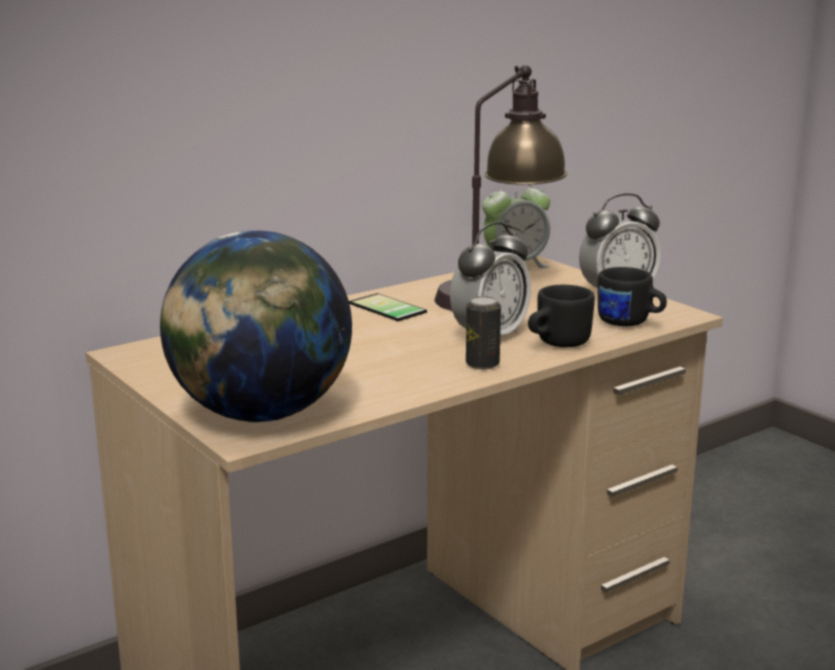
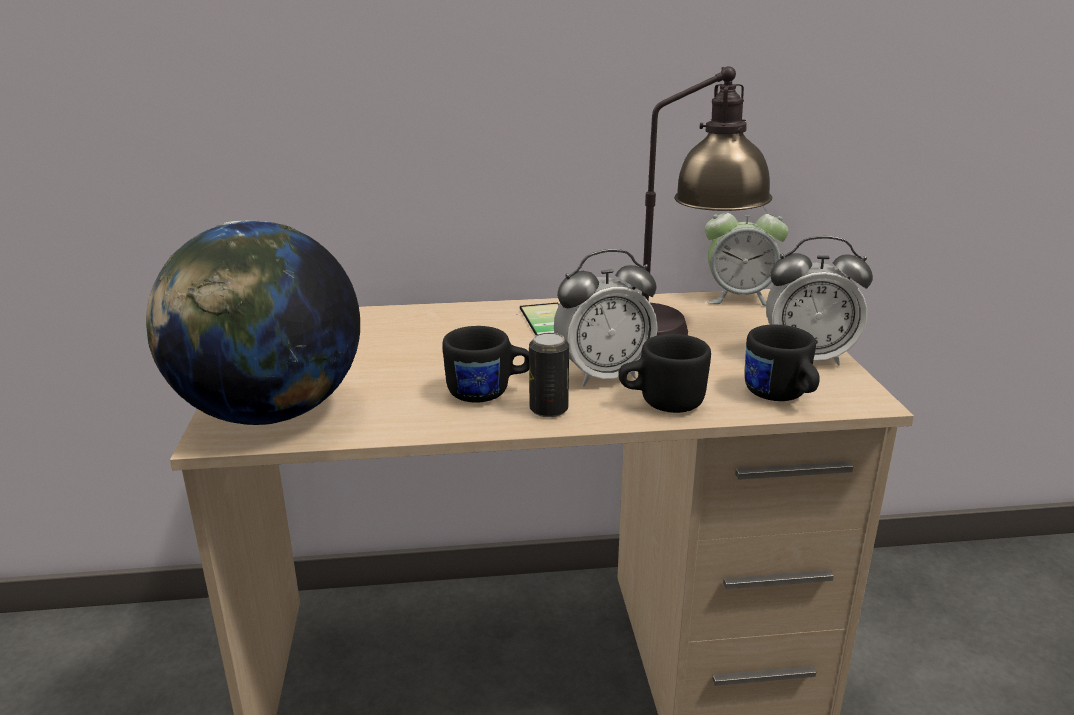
camera: 30 degrees right, 5 degrees up
(420, 364) = (488, 393): none -> black mug

